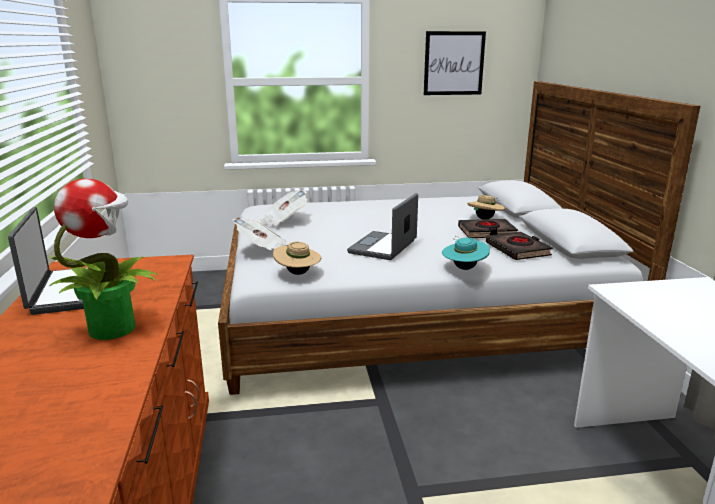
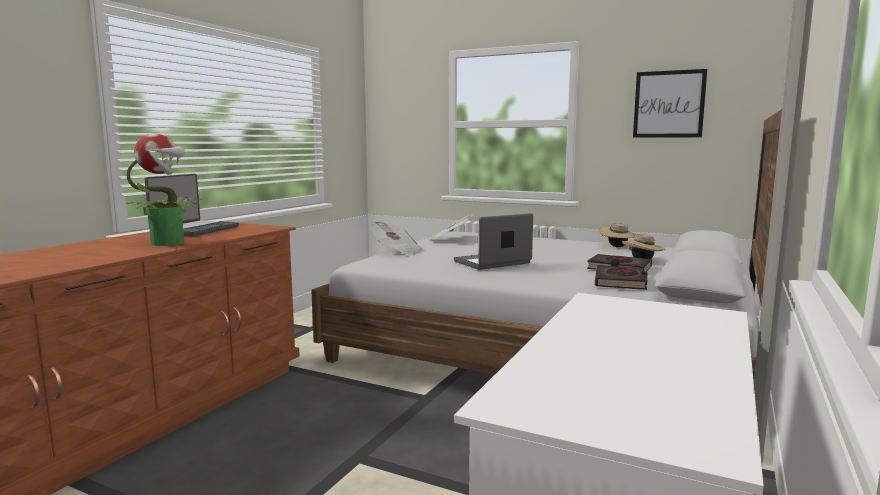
camera: 35 degrees right, 10 degrees down
(298, 273) = (389, 265): beige hat -> beige hat (617, 247)
(464, 268) = (532, 284): turquoise hat -> none

